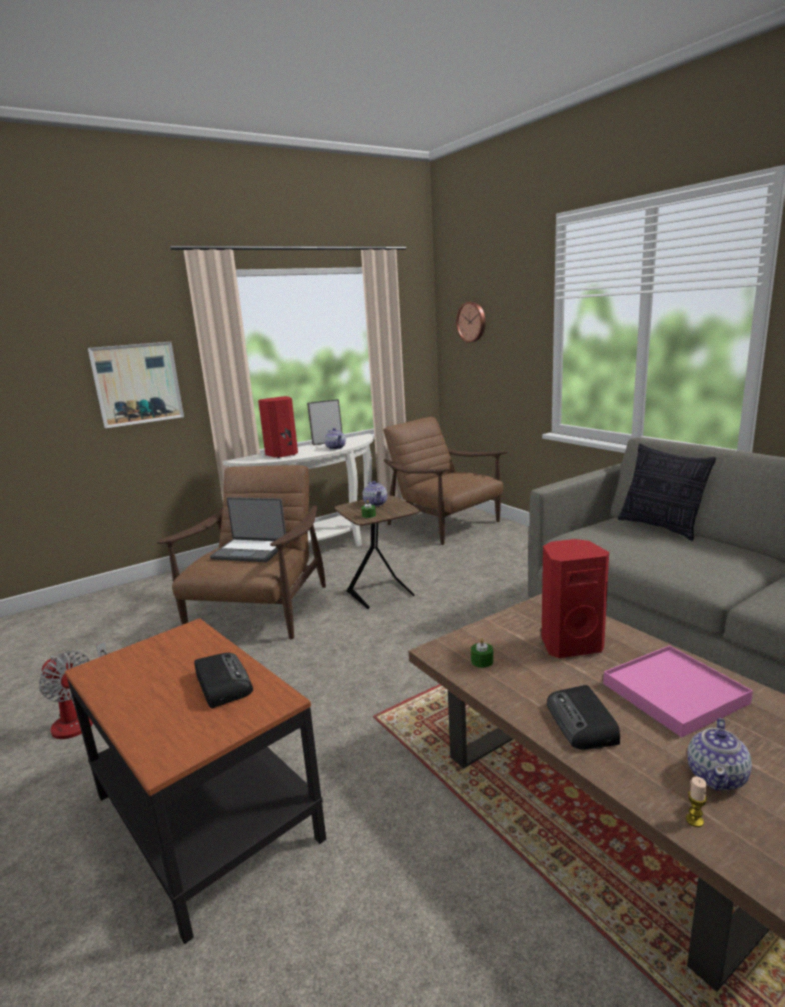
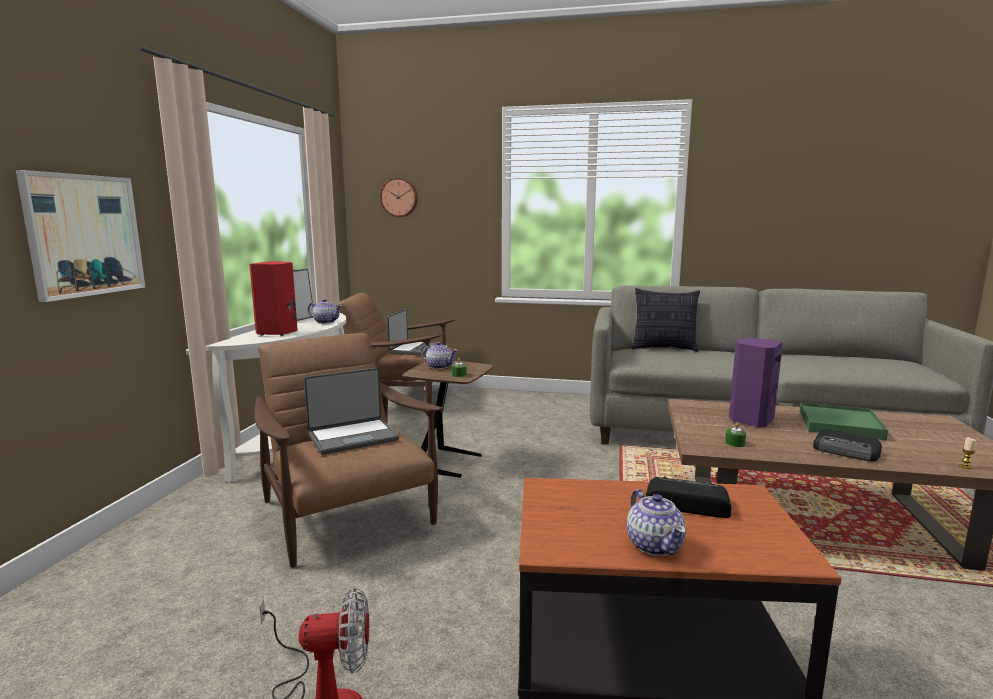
camera: 45 degrees left, 5 degrees down
(451, 478) = (412, 349): none -> laptop
(570, 644) = (750, 420): red speaker -> purple speaker
(674, 693) = (840, 425): pink tray -> green tray
(717, 776) = (929, 448): teapot -> teapot (654, 545)

